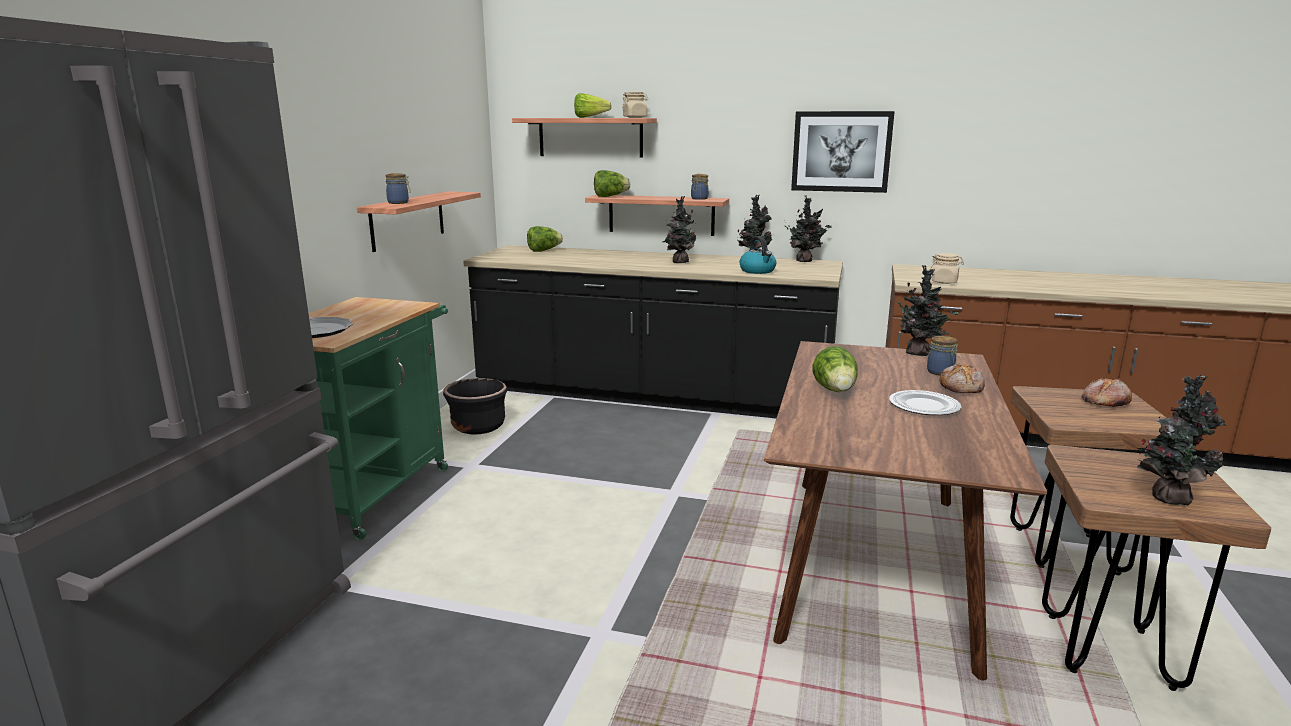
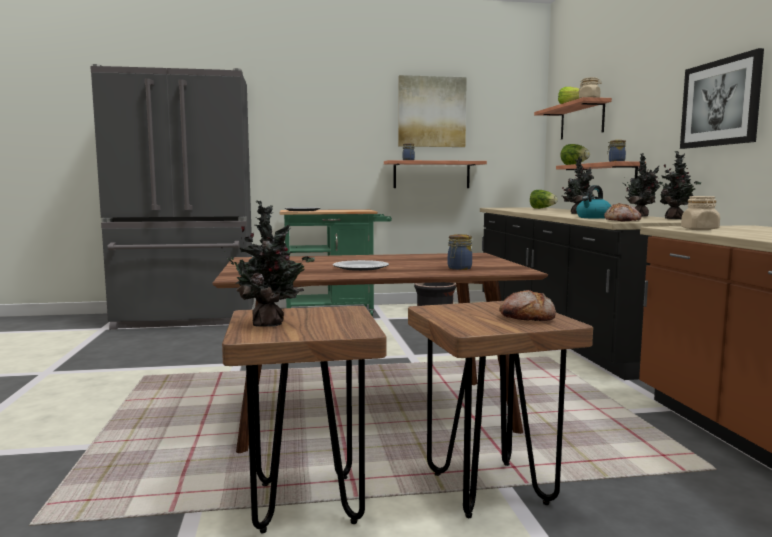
camera: 65 degrees right, 10 degrees down
(397, 115) = (431, 112): none -> picture
(835, 391) = (367, 258): lettuce -> none
(920, 354) = (508, 265): potted plant -> none
(962, 387) = (423, 271): bread -> bread (622, 220)

